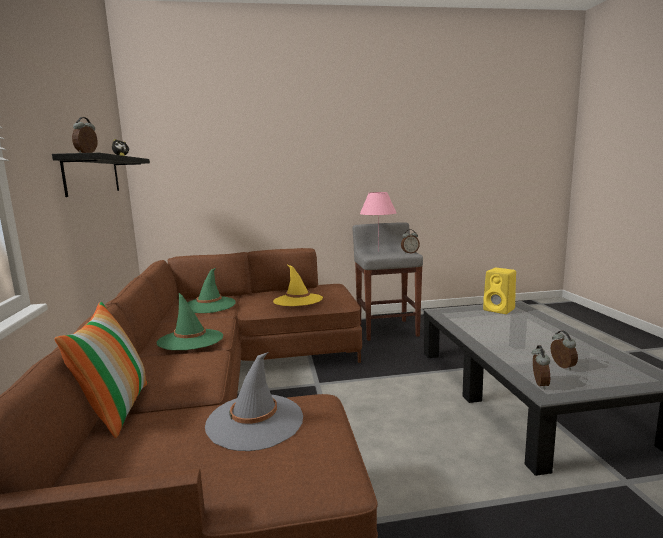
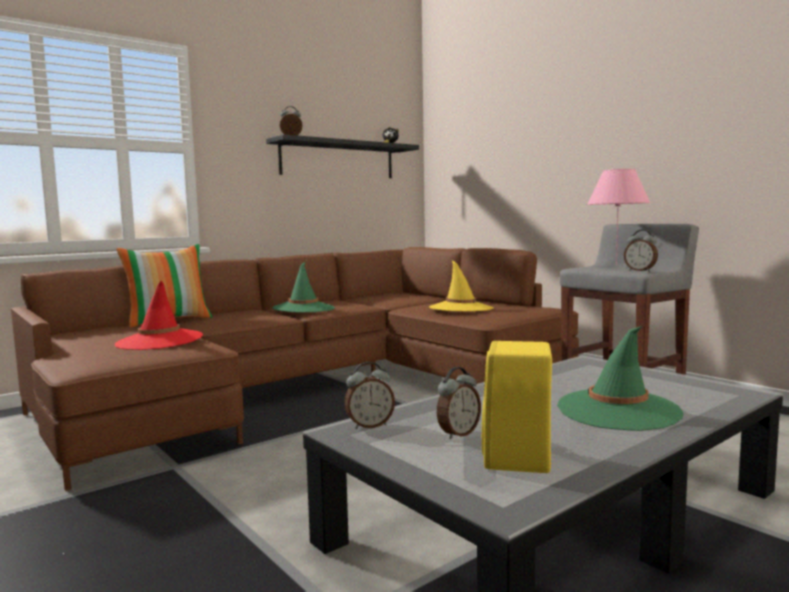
camera: 60 degrees right, 5 degrees down
(210, 305) = (397, 298): green hat -> green hat (618, 410)
(255, 421) = (159, 341): grey hat -> red hat
(500, 310) = (679, 385): yellow speaker -> yellow speaker (518, 460)

